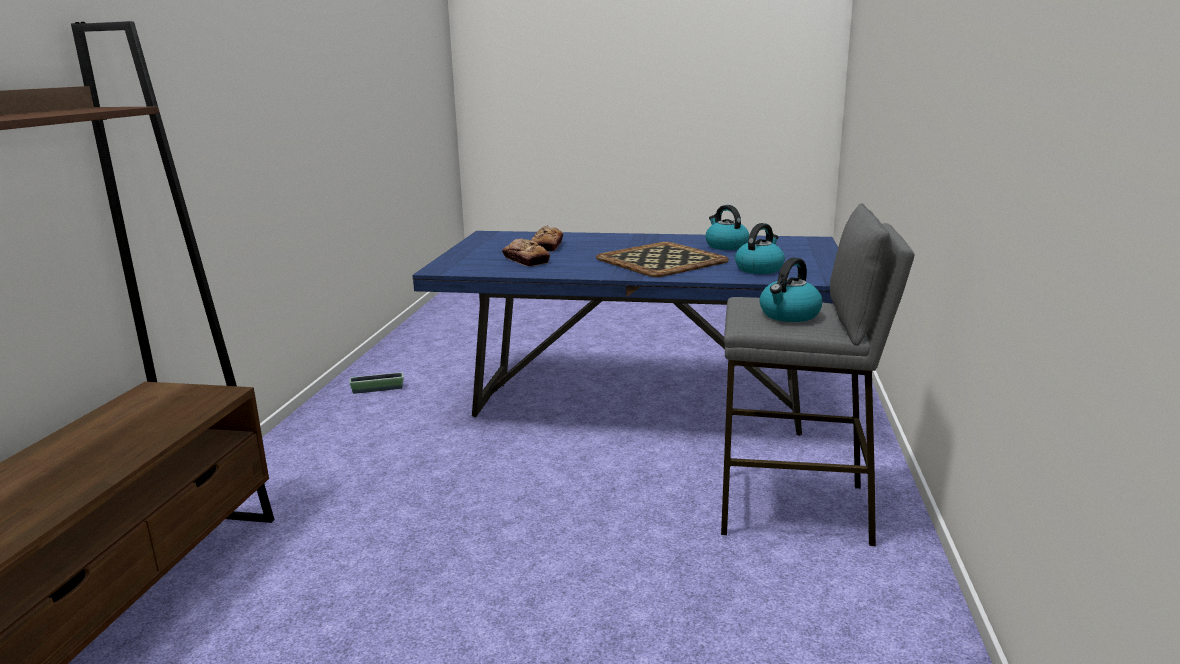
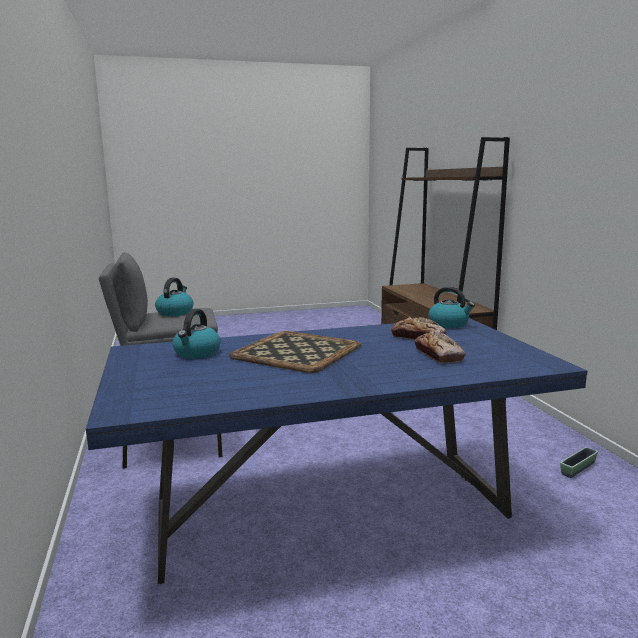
camera: 155 degrees right, 5 degrees down
(726, 246) = (242, 382): kettle -> kettle (449, 324)

